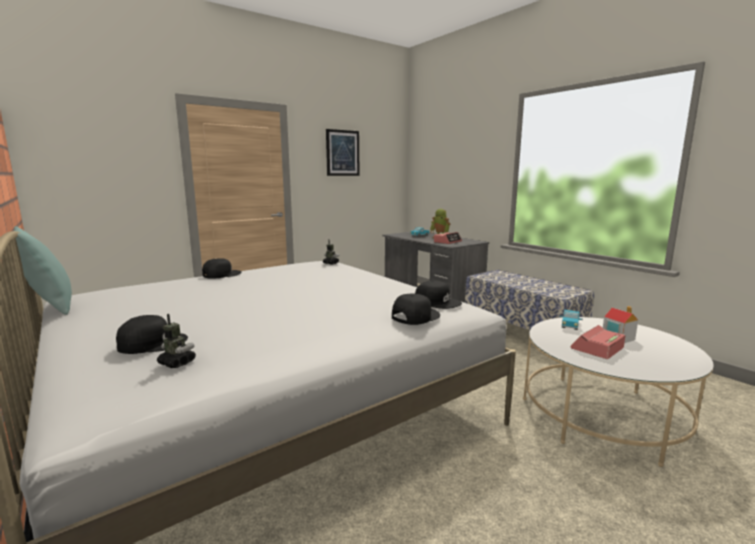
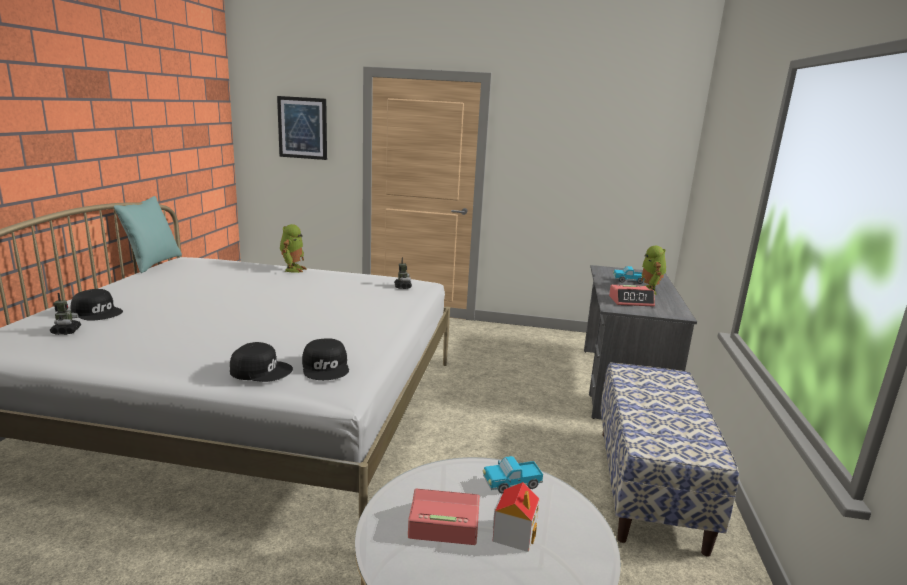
camera: 45 degrees right, 5 degrees up
(221, 274) = (293, 269): black cap -> toy robot
(342, 153) = (570, 138): picture -> picture (302, 128)

